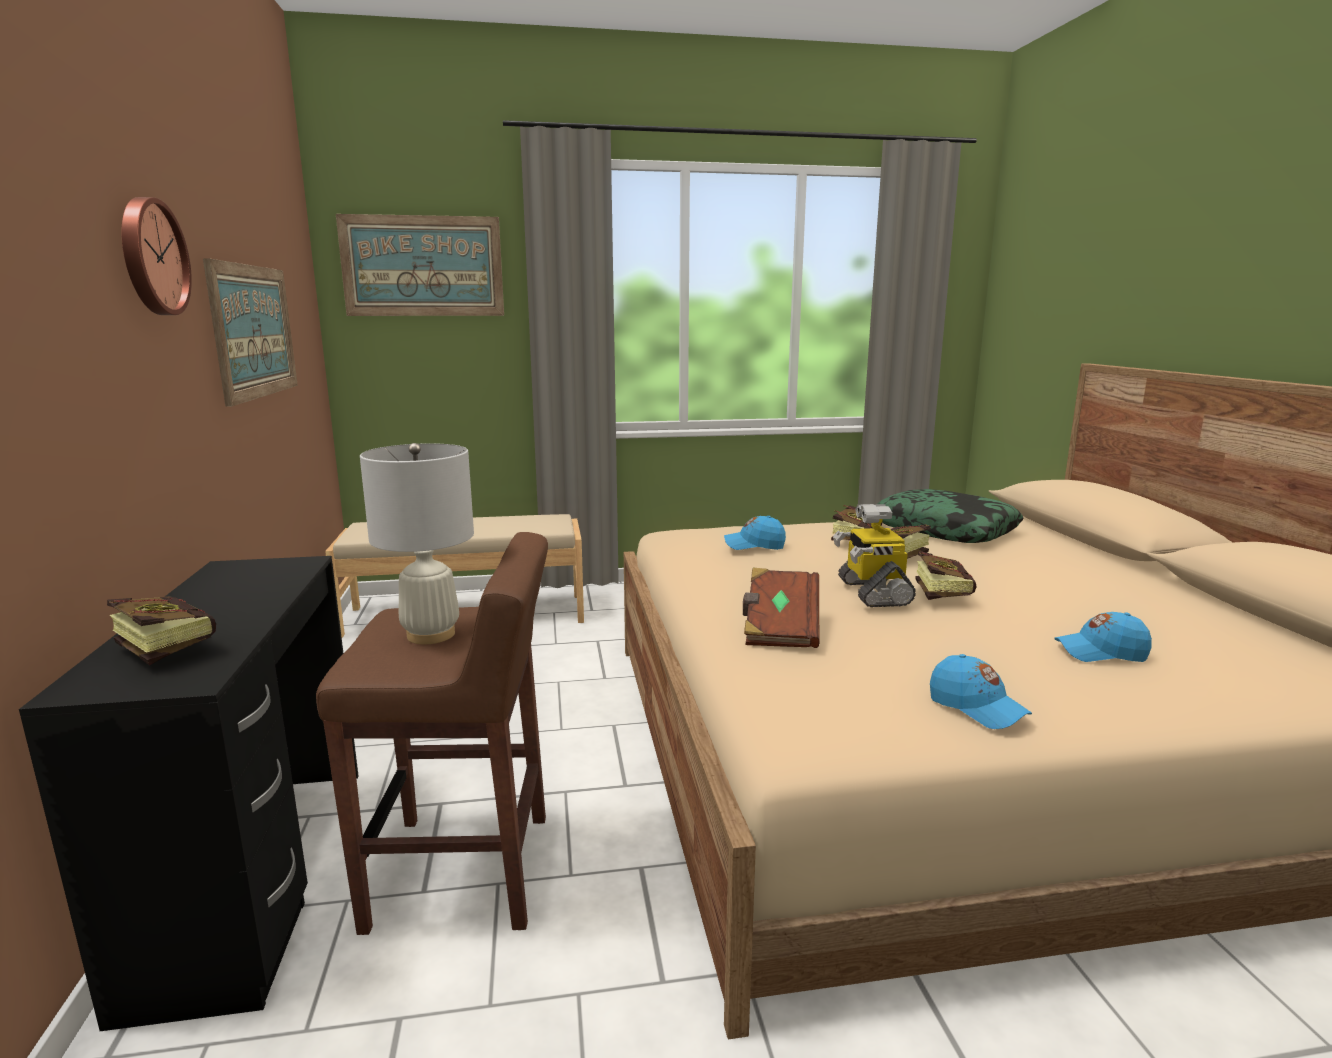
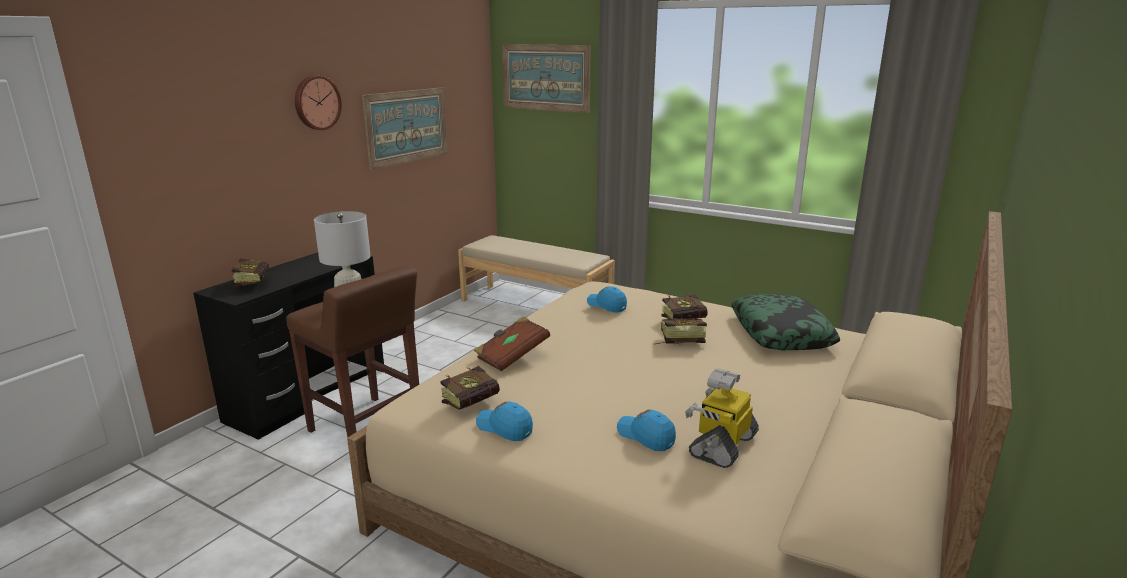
camera: 40 degrees right, 5 degrees up
(872, 592) = (608, 355): toy robot -> toy robot (722, 445)
(940, 593) = (646, 369): book -> book (475, 402)
(976, 708) = (505, 428): blue cap -> blue cap turned 120 degrees clockwise

